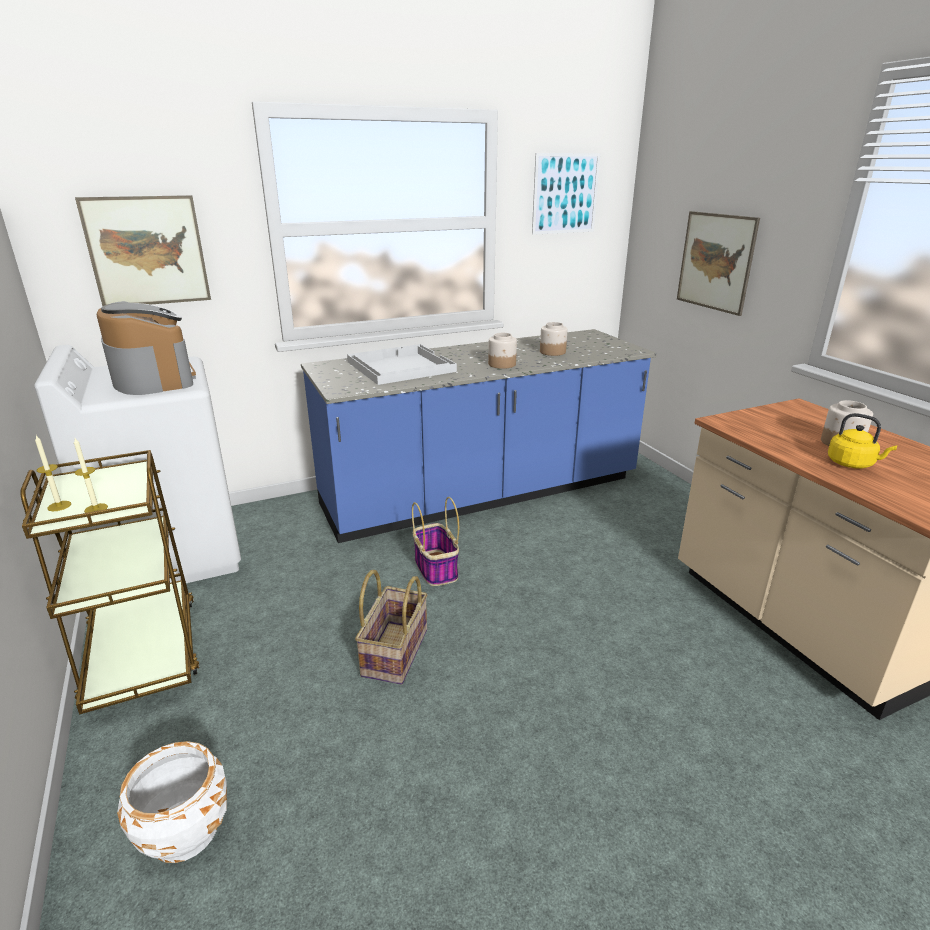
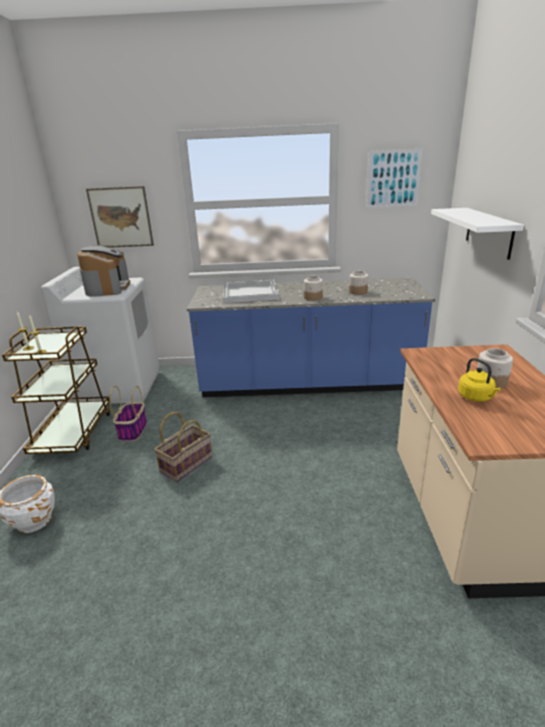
camera: 25 degrees right, 0 degrees up
(435, 568) = (244, 422): basket -> basket (133, 430)
(715, 262) = (489, 232): picture -> white shelf

